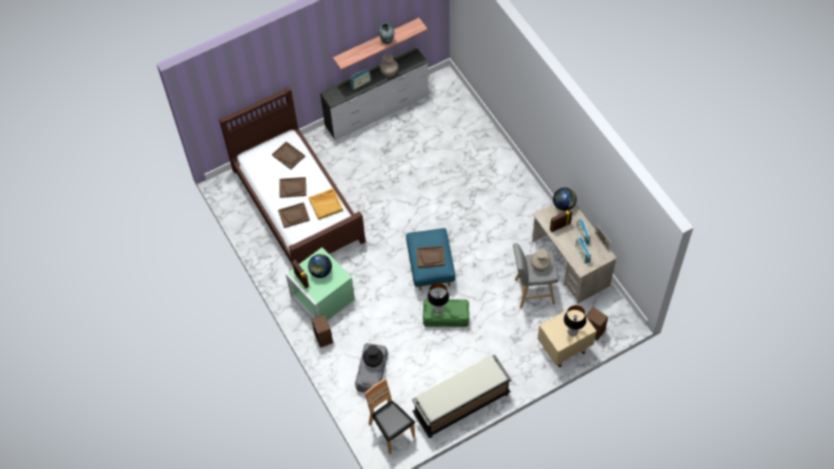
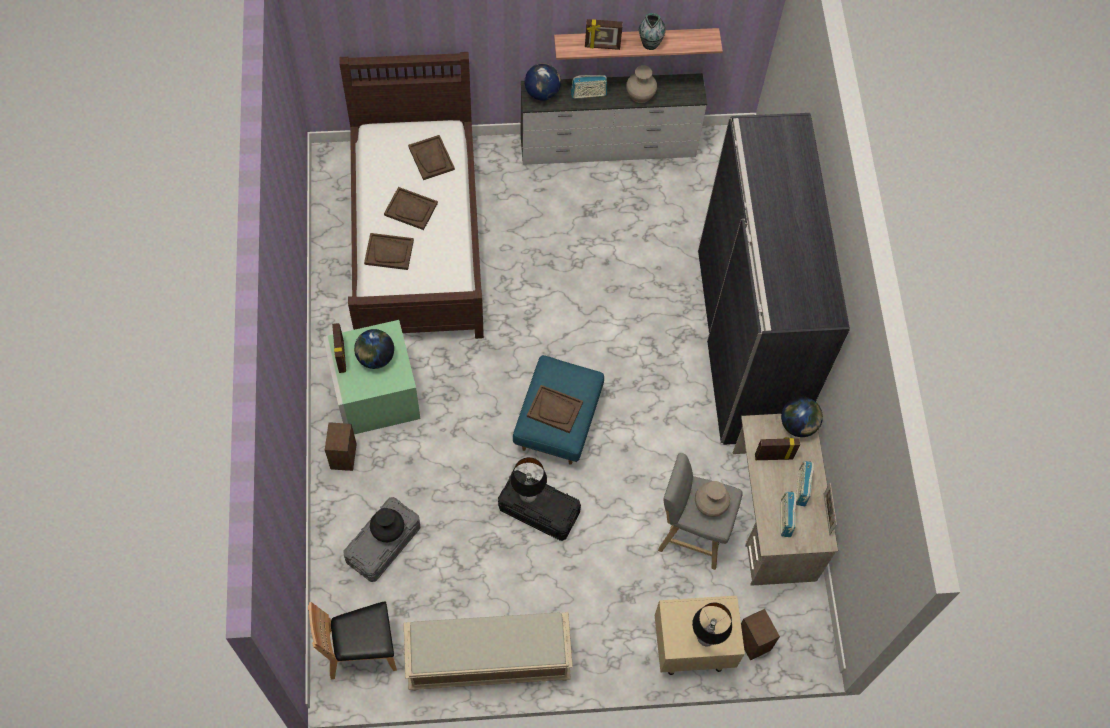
camera: 20 degrees right, 5 degrees up
(326, 204) = (444, 256): beige tray -> none
(335, 93) = (542, 92): none -> globe
(362, 52) = (602, 46): none -> picture frame
(391, 431) = (361, 651): brown chair -> brown chair turned 90 degrees counterclockwise
(446, 317) = (539, 511): green storage box -> black storage box
(461, 405) = (487, 661): black bench -> beige bench
(508, 182) = (745, 344): none -> grey wardrobe

